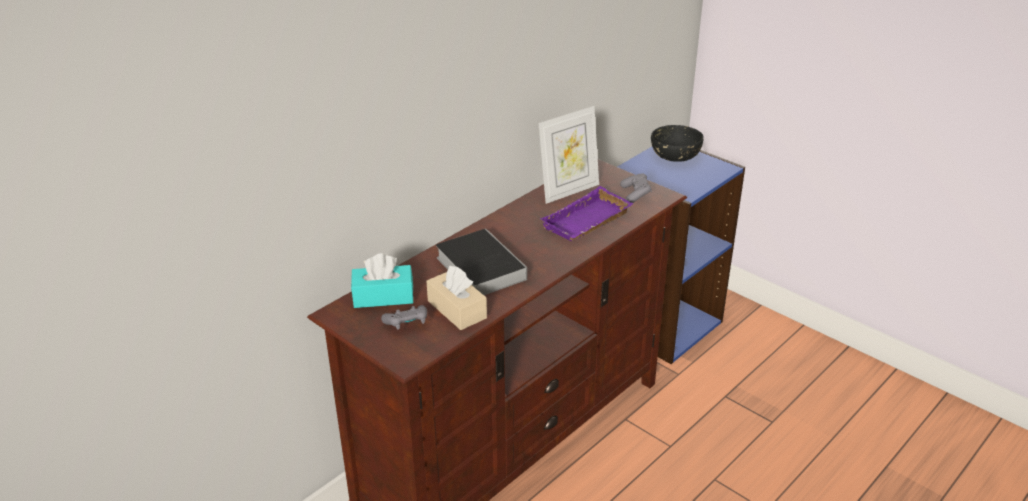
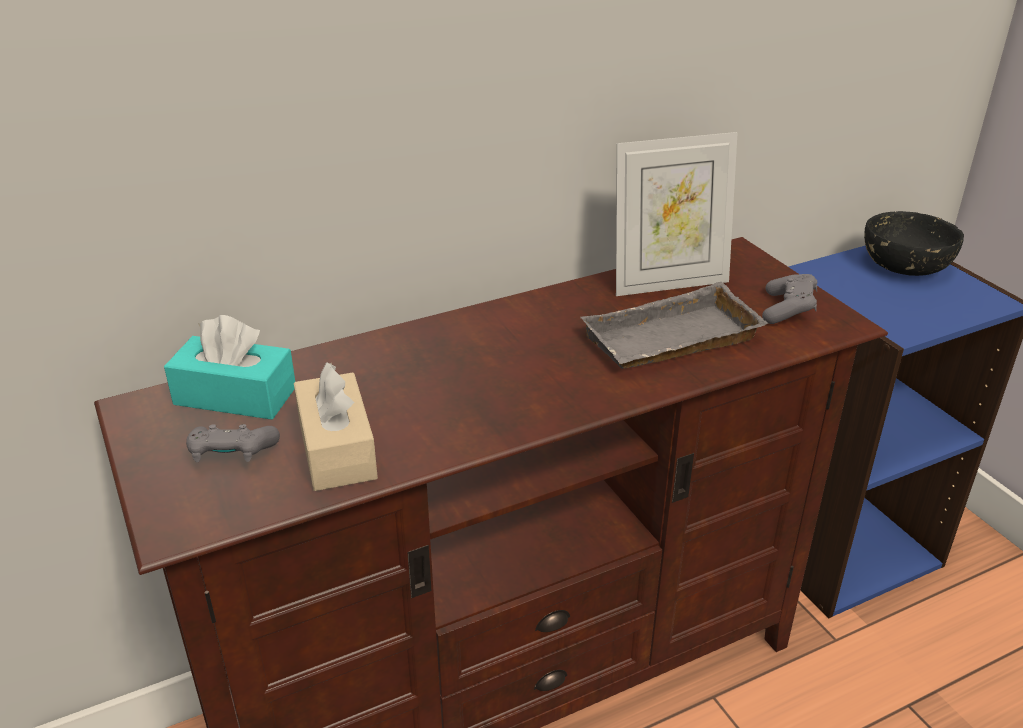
camera: 20 degrees right, 0 degrees up
(478, 267) = (429, 379): book -> none
(587, 222) = (672, 342): purple tray -> grey tray

